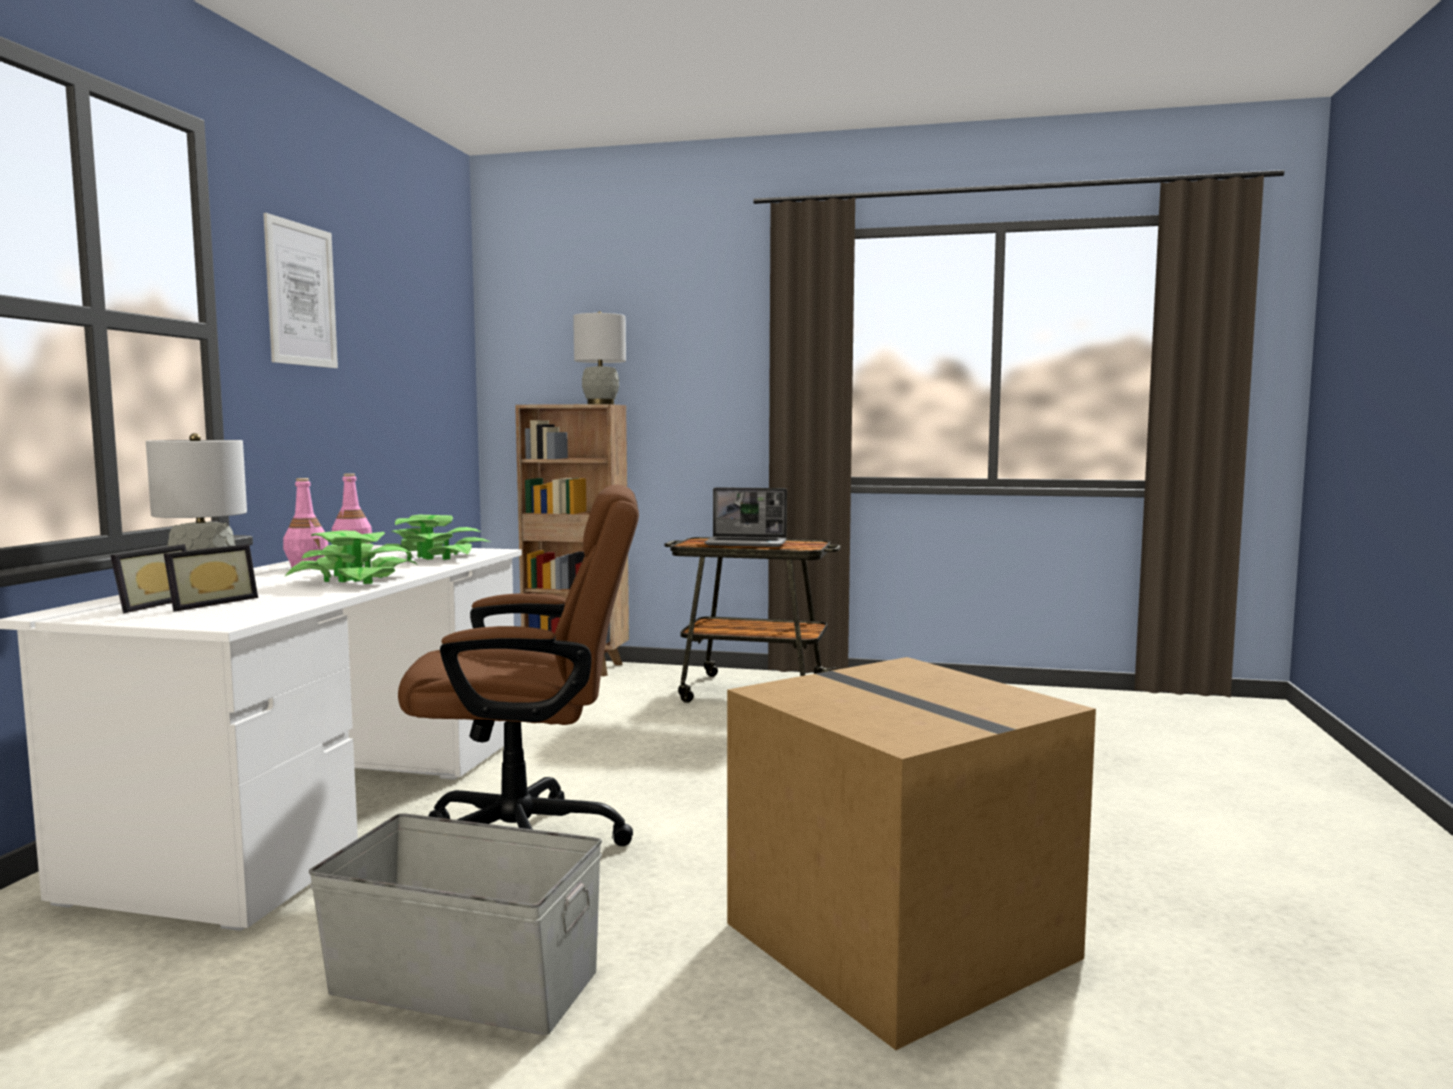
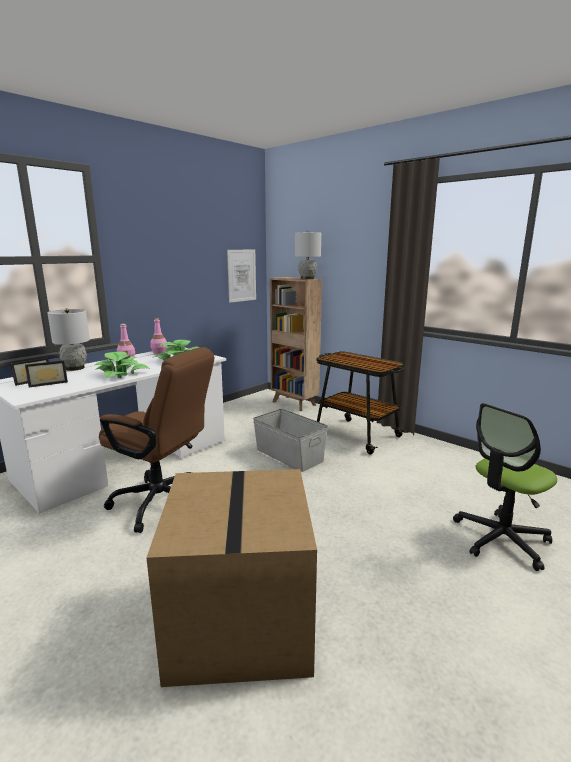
camera: 30 degrees right, 10 degrees up
(301, 295) = (150, 235): picture -> picture (241, 275)
(465, 983) = (67, 567): grey storage box -> grey storage box (289, 455)
(747, 543) = (356, 361): laptop -> none
(1107, 764) = (501, 539): none -> office chair

